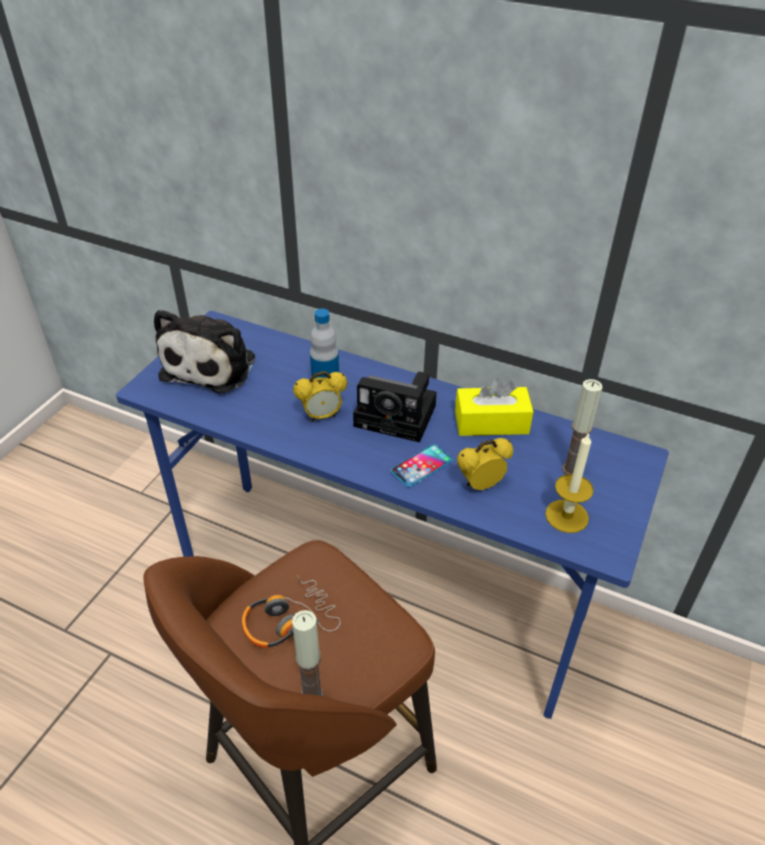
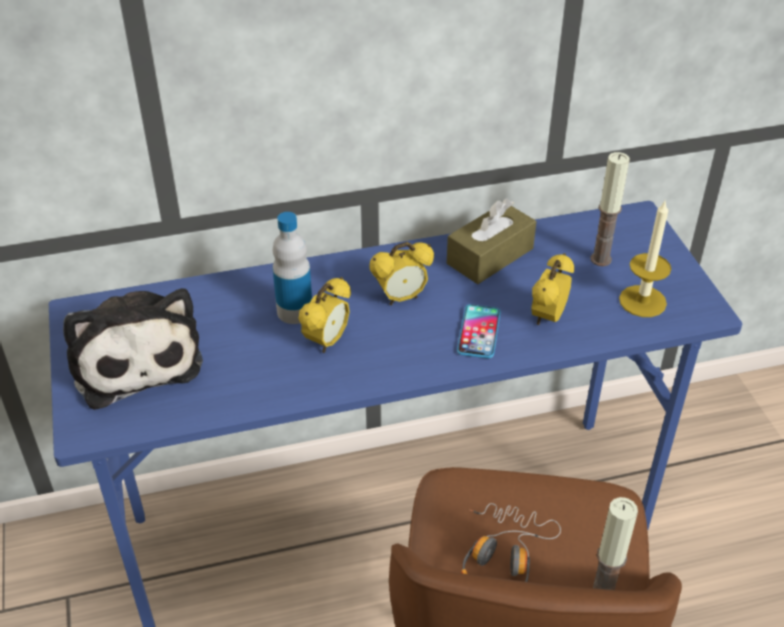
camera: 40 degrees left, 0 degrees up
(399, 416) = (401, 298): camera -> alarm clock
(491, 422) = (490, 256): yellow tissue box -> brown tissue box

